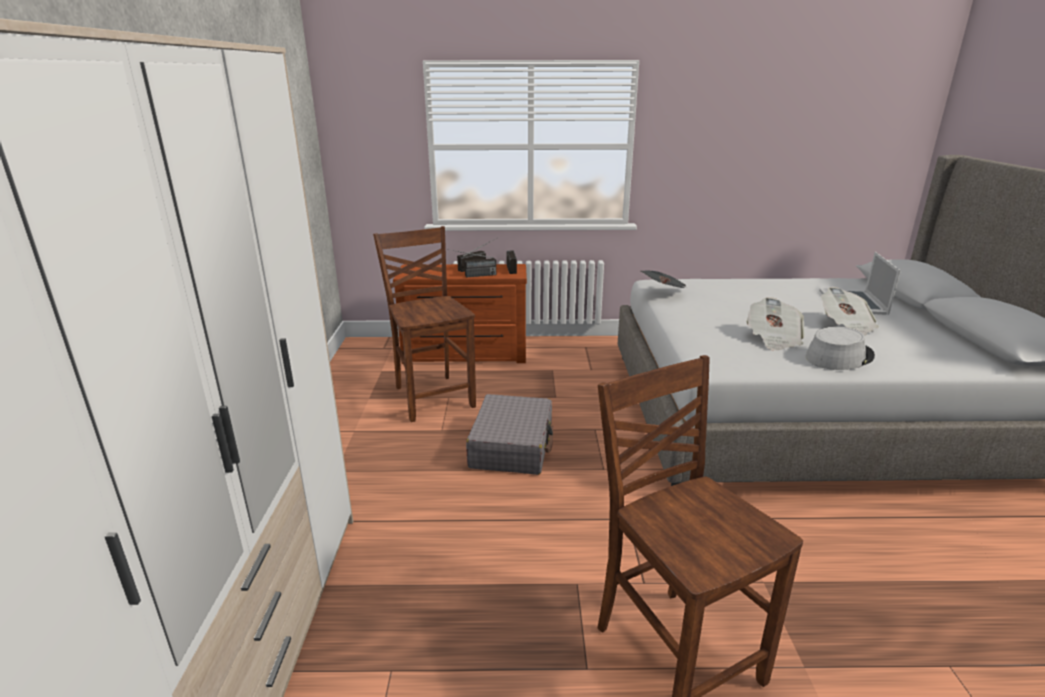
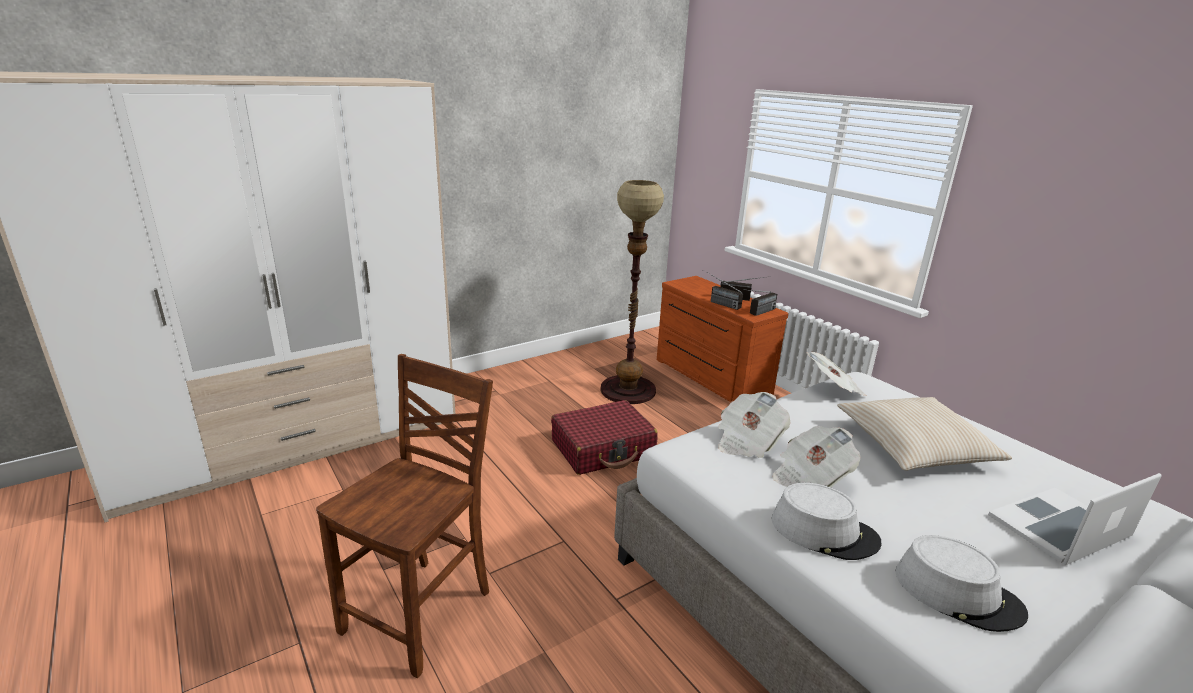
camera: 55 degrees right, 0 degrees up
(433, 396) = (628, 390): brown chair -> floor lamp
(512, 446) = (603, 449): grey suitcase -> red suitcase
(753, 300) = (915, 445): none -> beige pillow
(846, 326) = (947, 528): newspaper -> newspaper (747, 441)
(908, 346) = (957, 593): none -> grey hat

